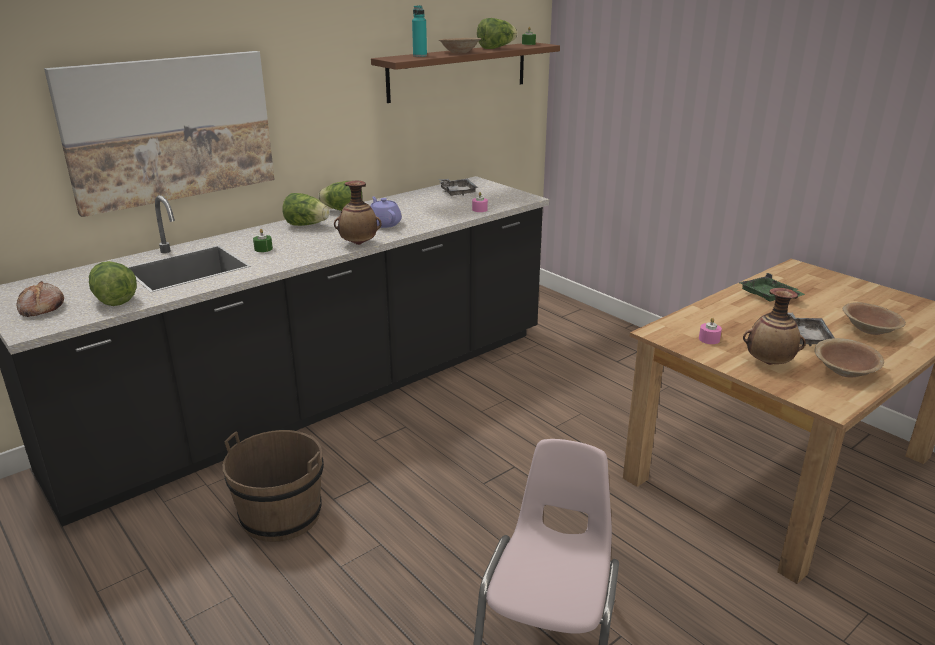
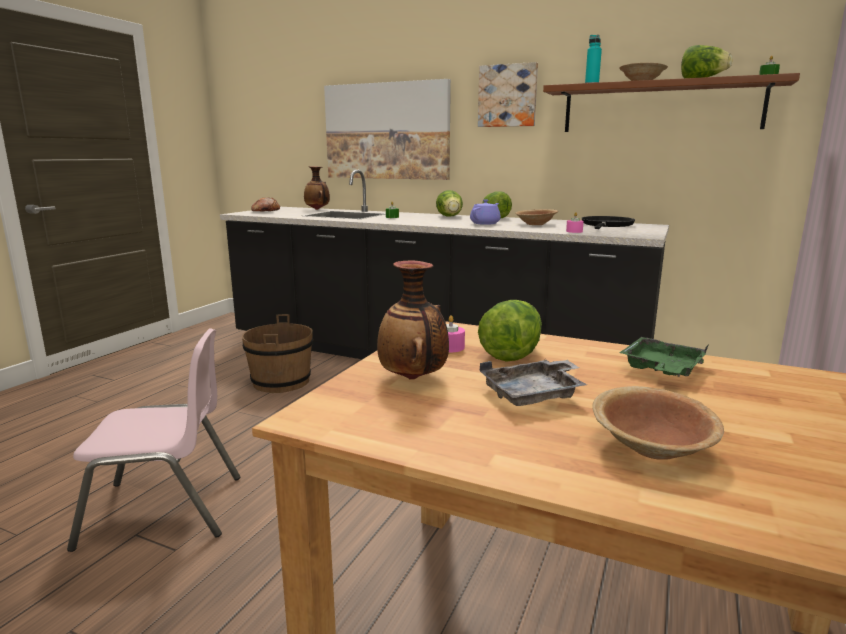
camera: 65 degrees right, 10 degrees down
(113, 299) = (285, 214): lettuce -> lettuce (512, 353)
(326, 68) = (508, 96): none -> picture
(359, 244) = (432, 224): vase -> vase (317, 209)
(457, 192) = (606, 225): grey tray -> black frying pan
(844, 371) = (438, 426): brown bowl -> brown bowl (535, 224)

